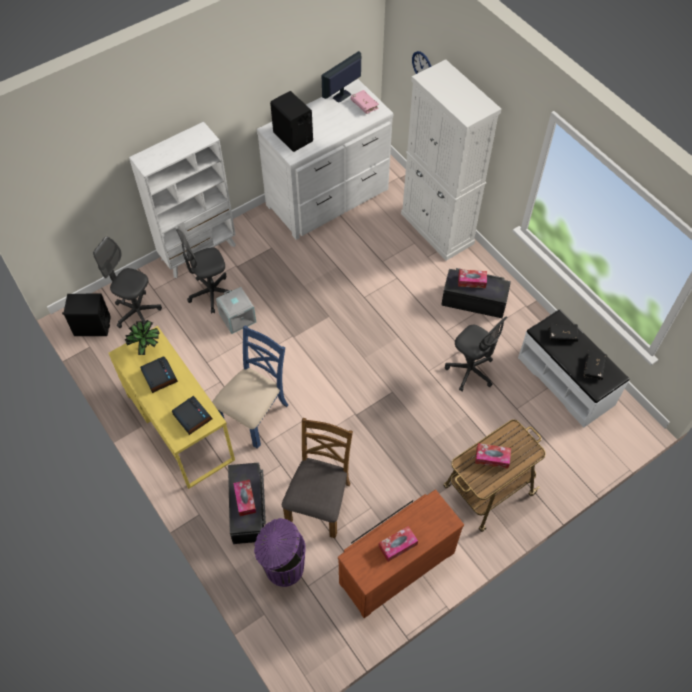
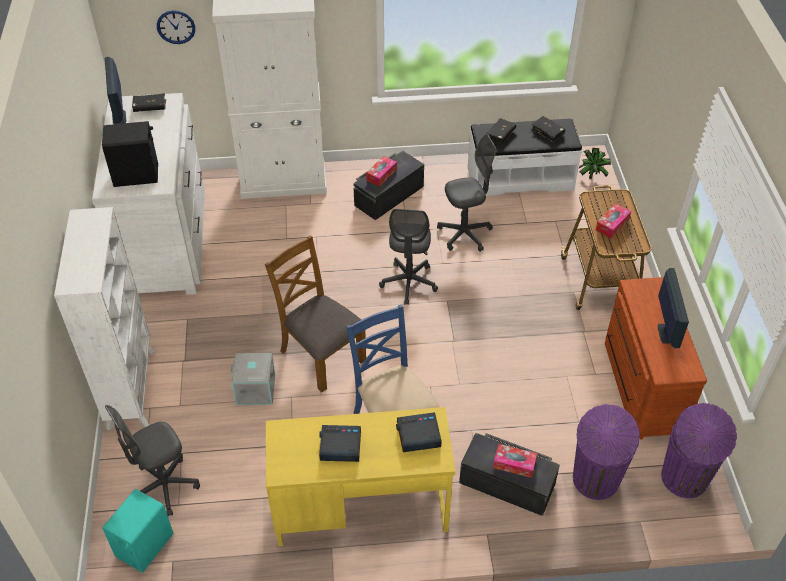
camera: 60 degrees left, 10 degrees down
(92, 326) = (144, 546): black speaker -> turquoise speaker
(147, 347) = (289, 442): potted plant -> potted plant (592, 177)
(211, 293) = (201, 400): grey office chair -> grey office chair (409, 283)
(319, 502) = (537, 416): brown chair -> brown chair (321, 355)
(321, 633) = (684, 479): none -> purple trash can
(364, 105) = (150, 107): pink book -> black book
(398, 545) = (666, 332): tissue box -> monitor

